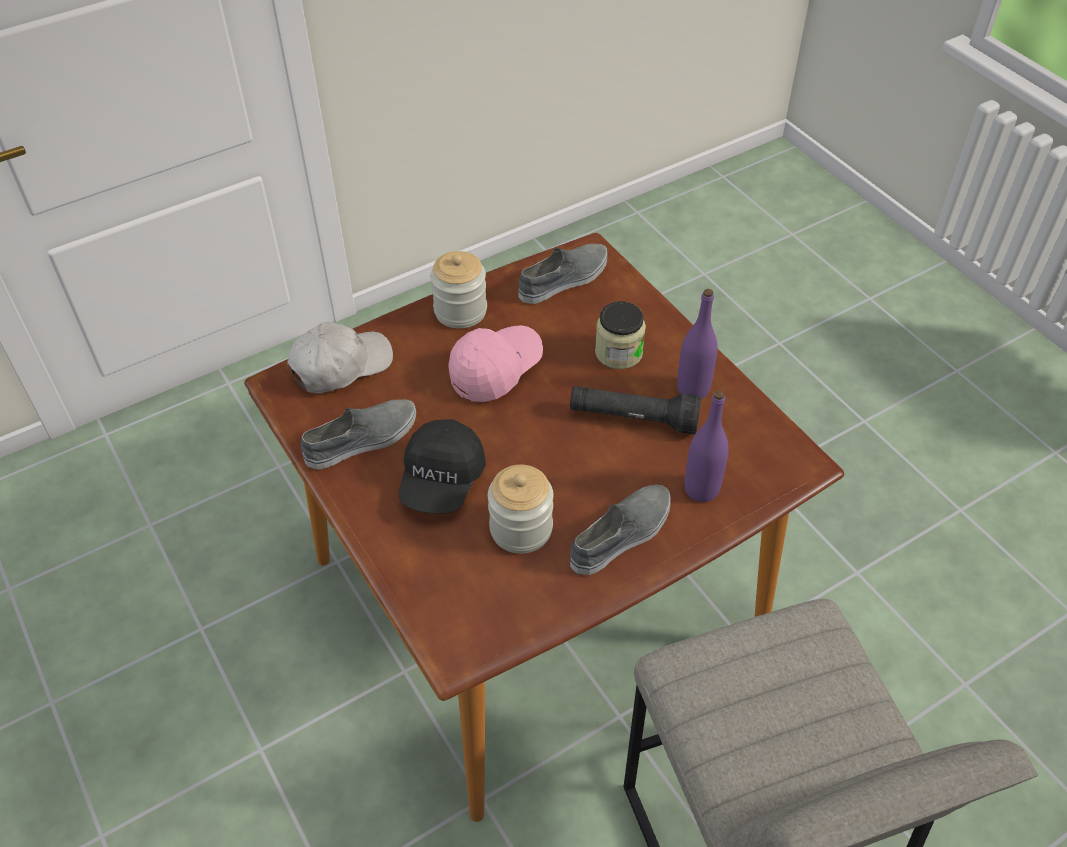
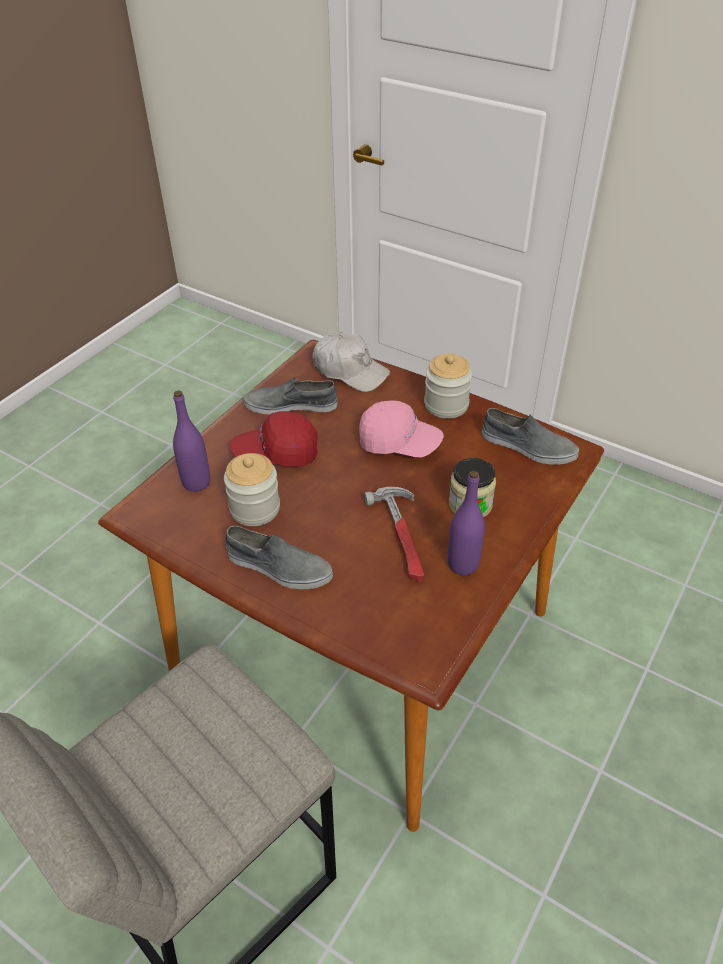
camera: 65 degrees right, 5 degrees down
(362, 439) = (291, 405): grey shoe -> grey shoe turned 150 degrees clockwise
(441, 481) = (276, 454): black cap -> red cap
(633, 419) = (403, 536): black flashlight -> hammer
(701, 489) = (353, 603): purple bottle -> purple bottle (196, 482)

